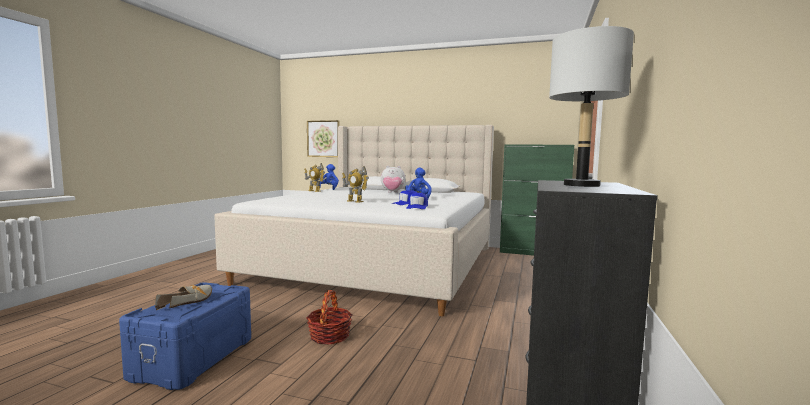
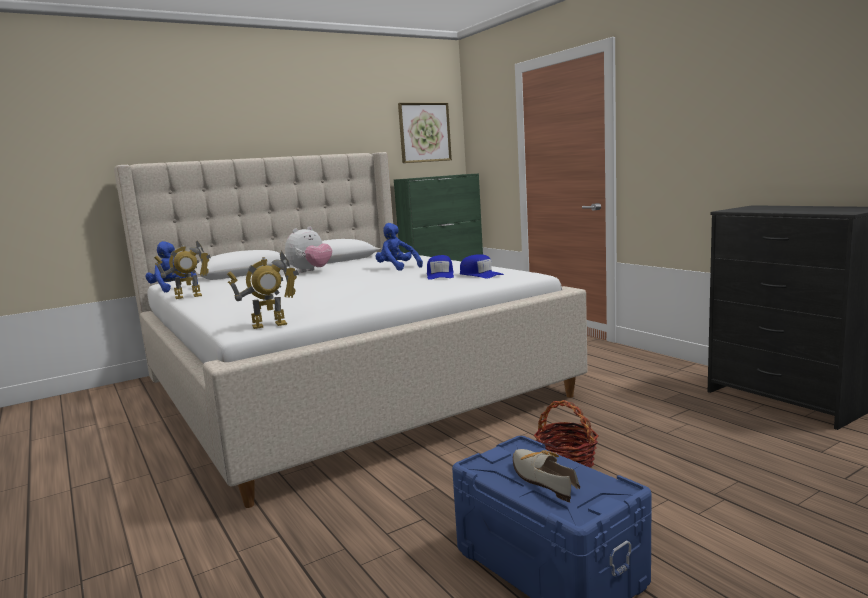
camera: 50 degrees left, 5 degrees up
(323, 139) = (59, 194): picture -> picture (424, 132)
(355, 201) = (375, 288): toy robot -> toy robot (269, 325)
(582, 185) = (797, 209): grey table lamp -> none

